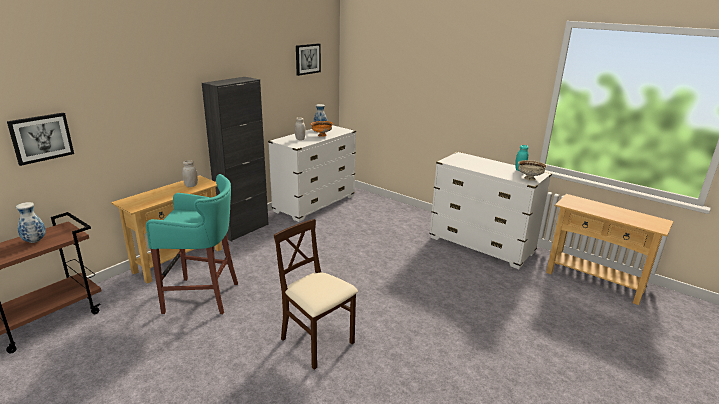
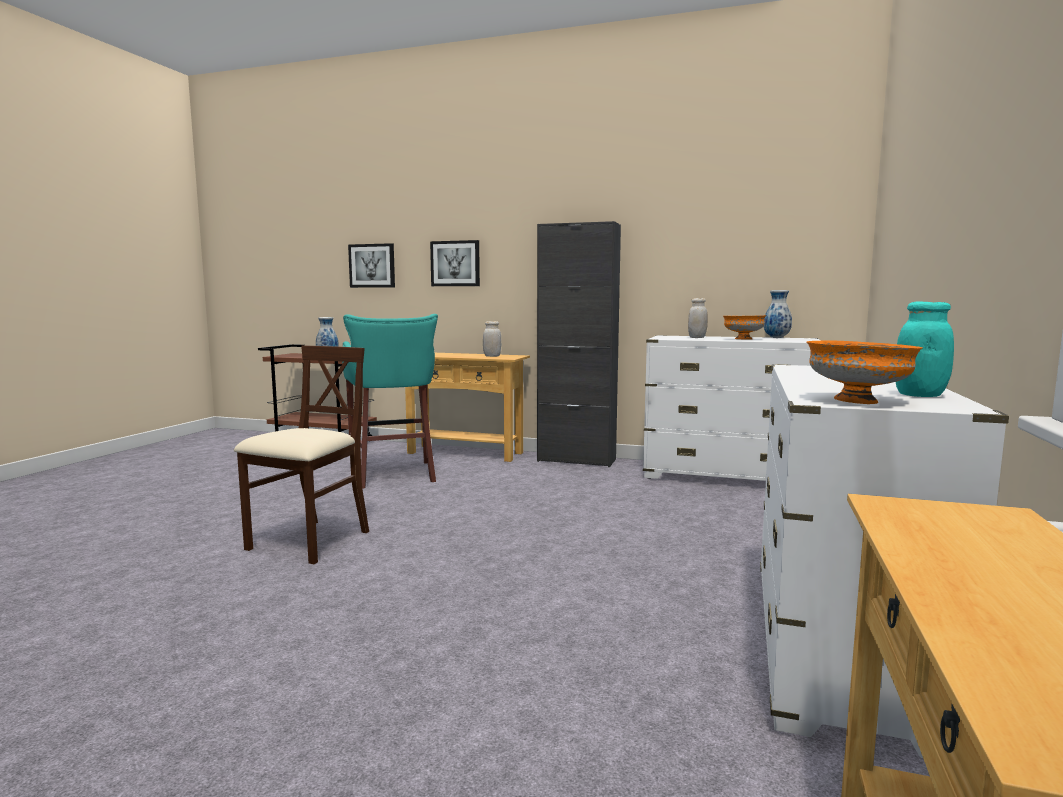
camera: 70 degrees right, 15 degrees down
(307, 59) = (773, 206): picture -> picture (455, 263)
(529, 178) = (857, 401): beige bowl -> orange bowl

